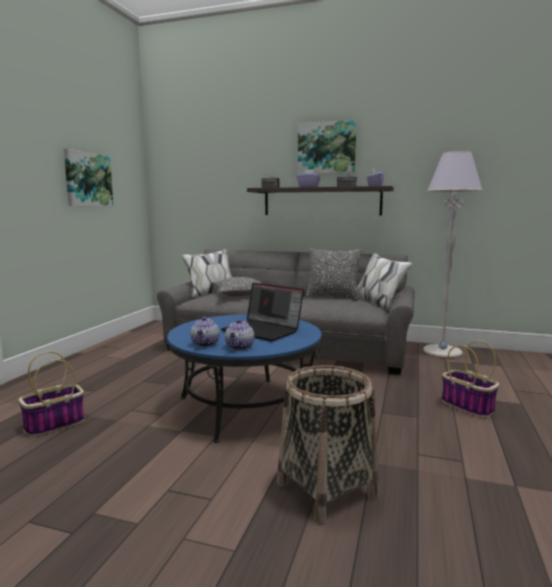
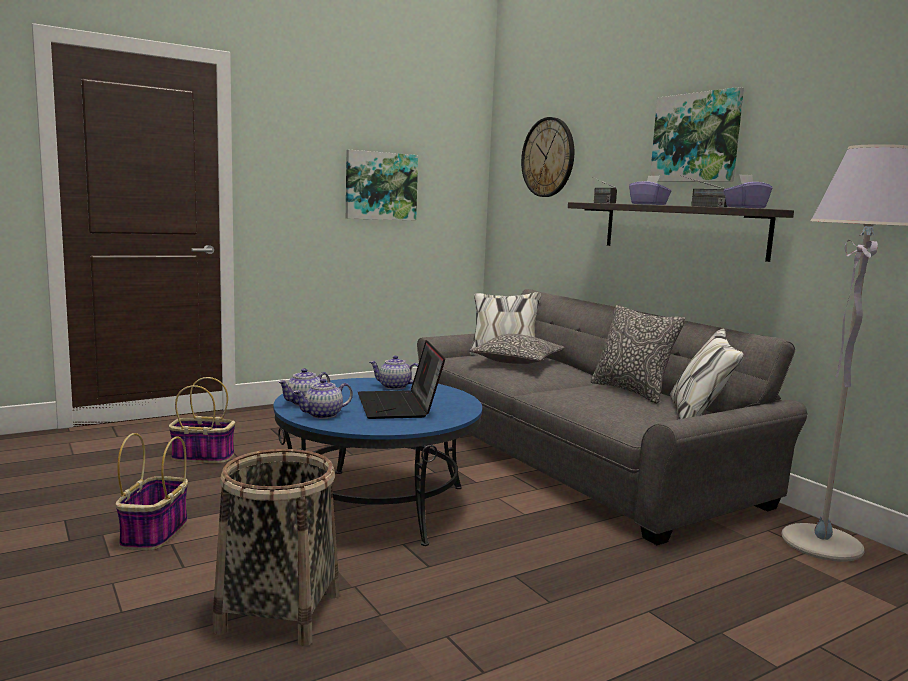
camera: 40 degrees right, 0 degrees up
(206, 159) = (548, 157): none -> wall clock
(225, 321) = (394, 387): none -> teapot
(468, 406) = (664, 626): basket -> basket (154, 533)

